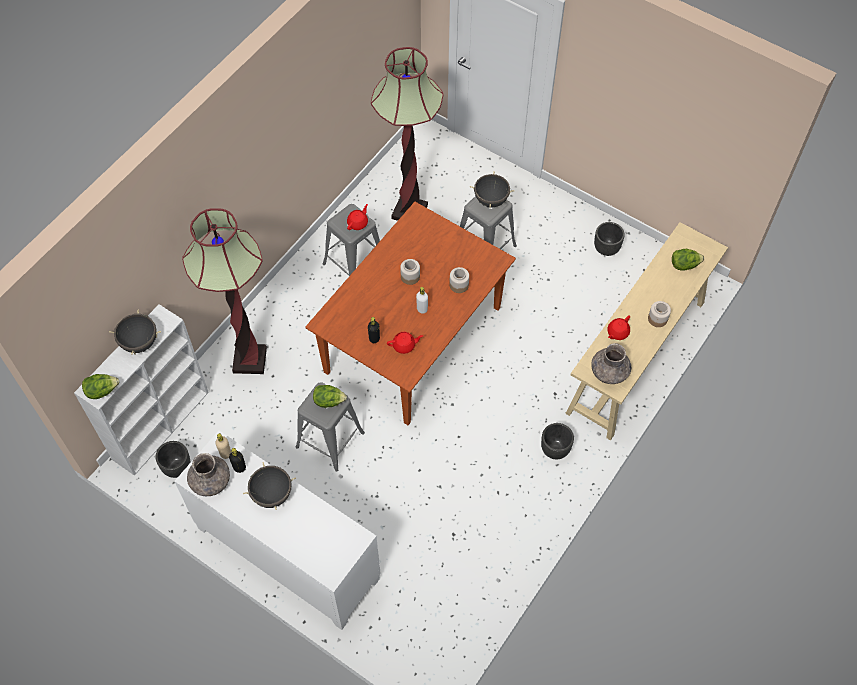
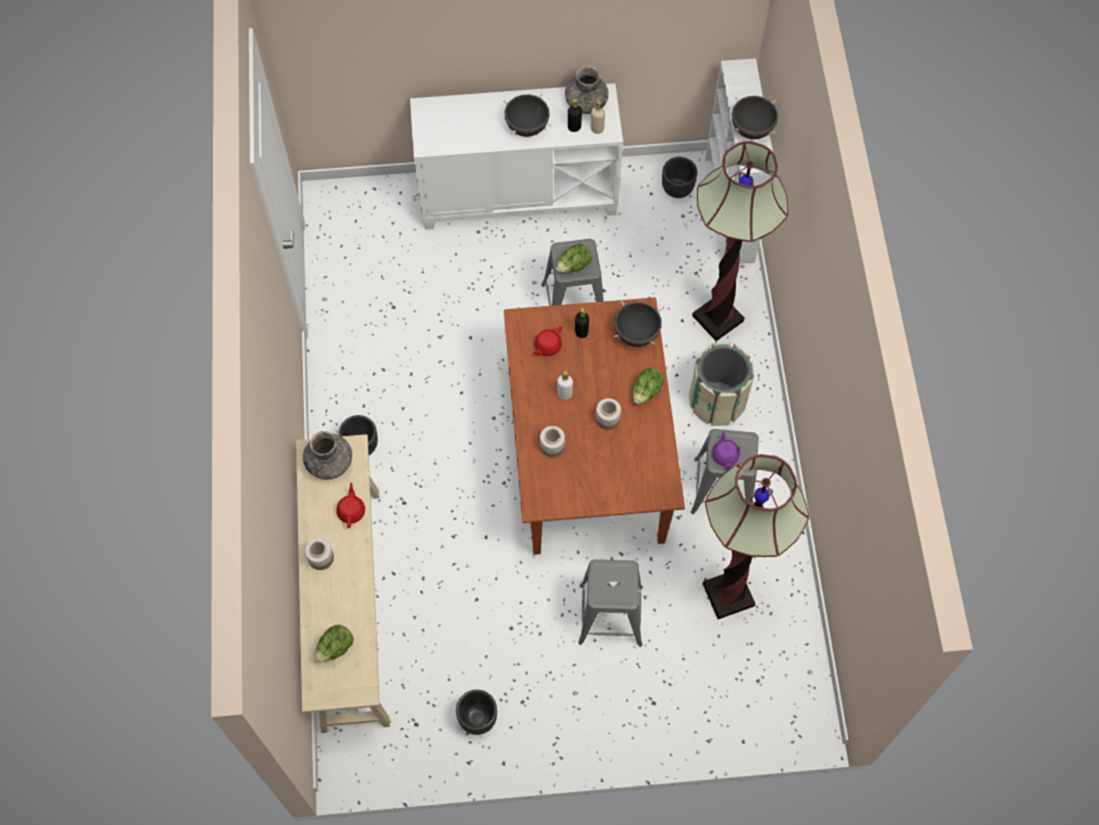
camera: 140 degrees right, 5 degrees up
(102, 391) = (734, 74): lettuce -> lettuce (646, 392)
(305, 312) = (717, 401): none -> beige trash can
(358, 223) = (725, 456): red teapot -> purple teapot
(491, 200) = (616, 593): black cooking pot -> black cooking pot (636, 334)

